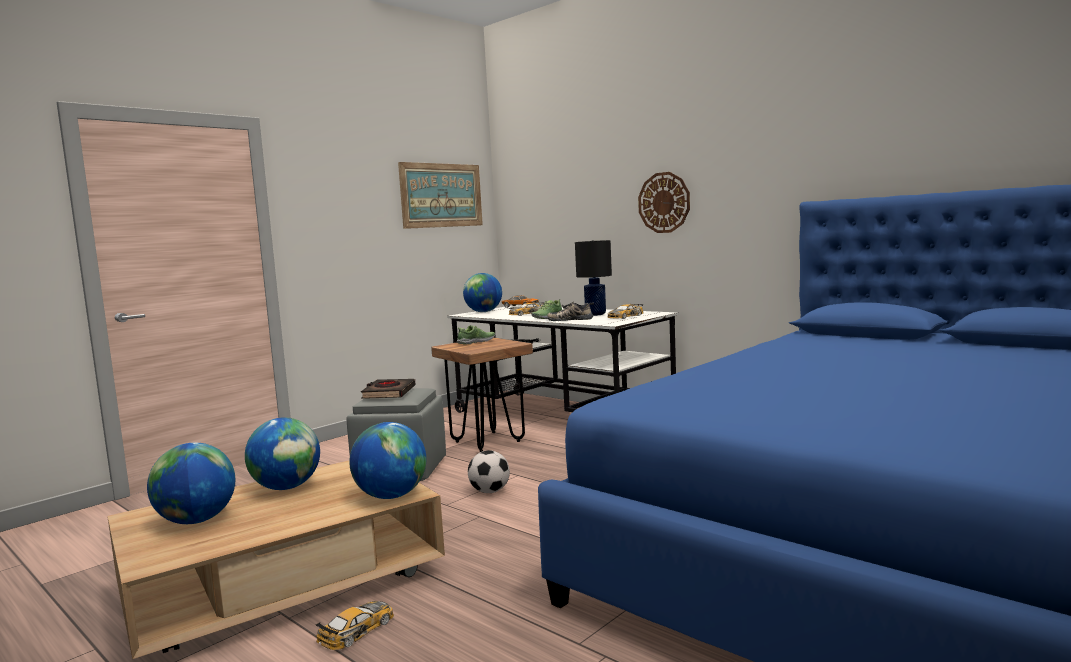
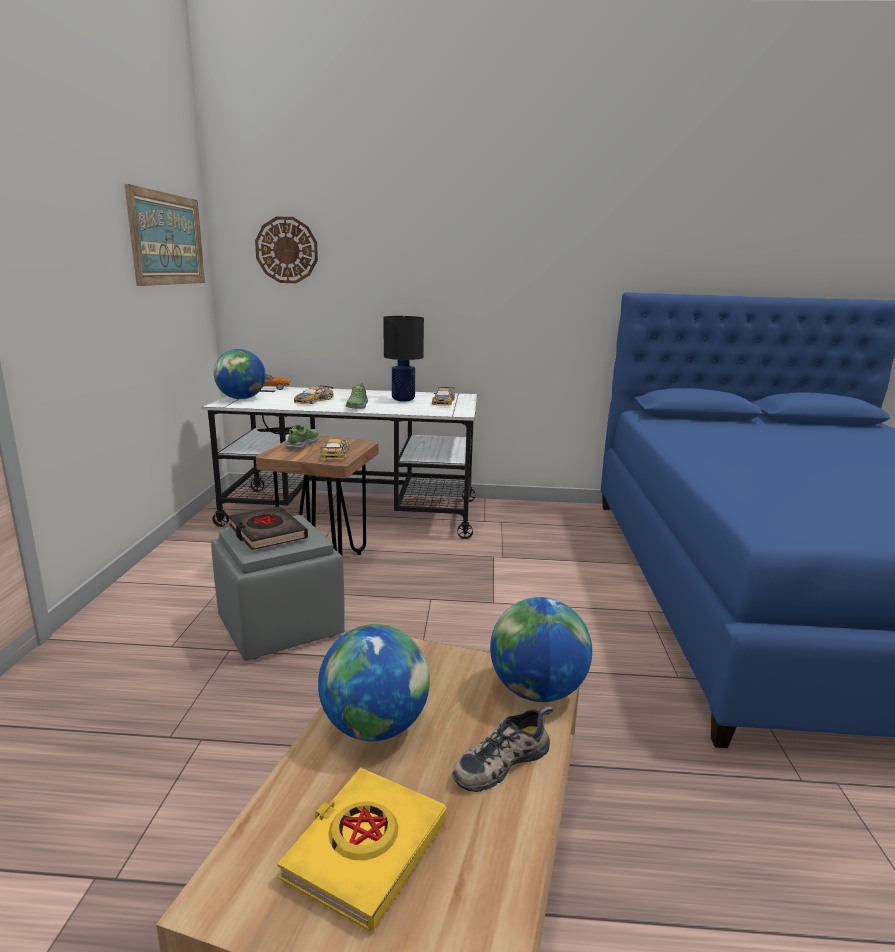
camera: 40 degrees left, 10 degrees up
(196, 521) = (365, 850): globe -> yellow book
(357, 630) = (619, 880): toy car -> toy car (335, 454)
(490, 491) = (437, 628): football -> none
(571, 319) = (394, 408): shoe -> shoe (501, 760)
(664, 202) = (464, 277): wall clock -> wall clock (287, 250)

